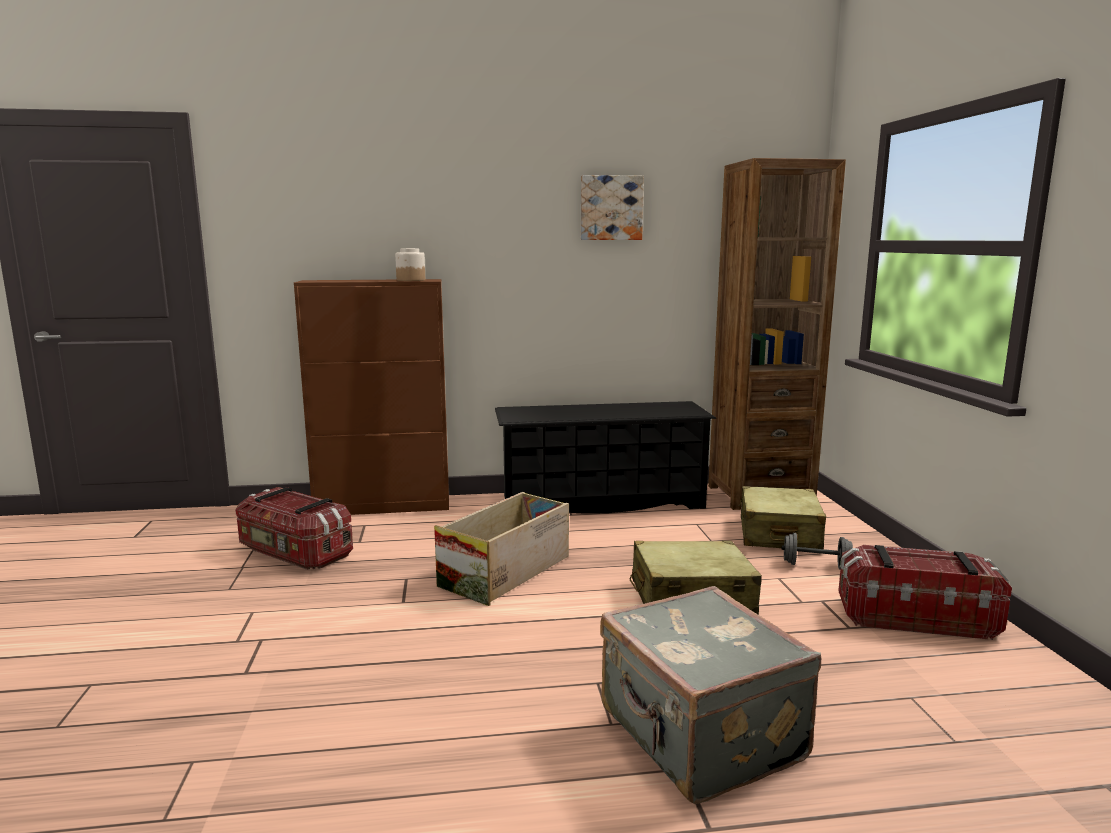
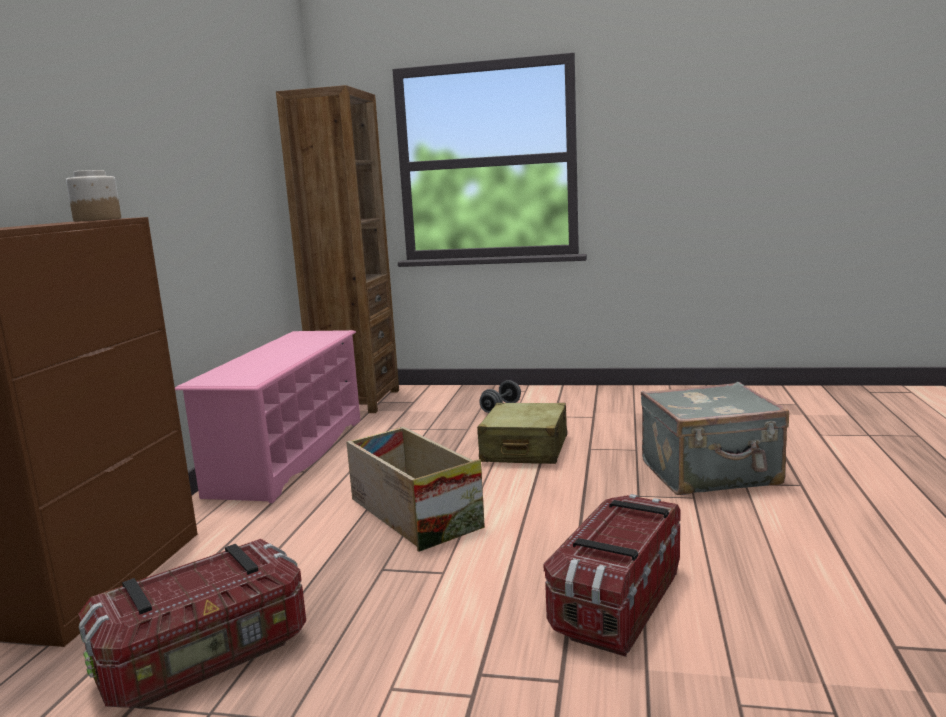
camera: 70 degrees left, 0 degrees up
(601, 502) = (289, 455): black shoe rack -> pink shoe rack
(611, 208) = (212, 128): picture -> none
(778, 534) = (439, 408): beige suitcase -> none
(914, 617) = (589, 401): storage box -> storage box (616, 602)

